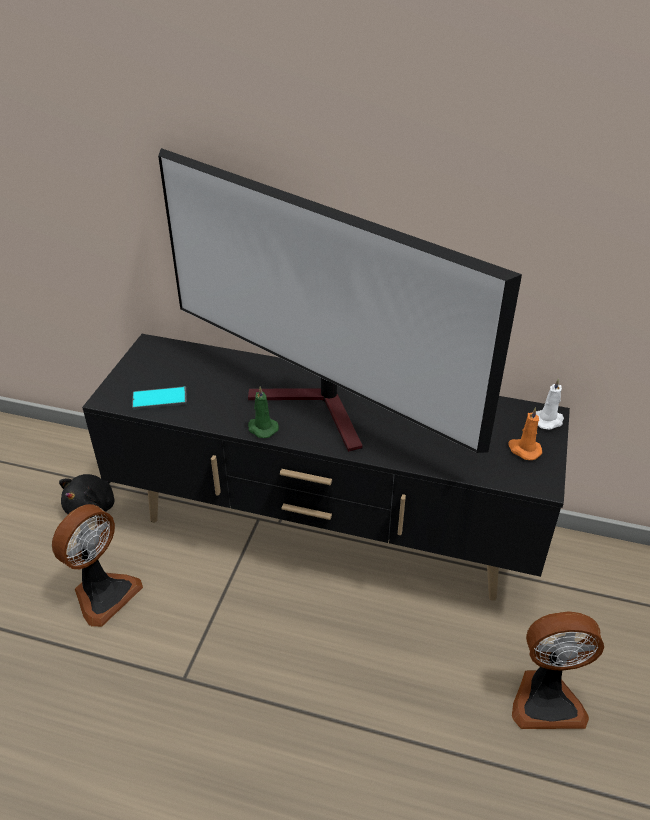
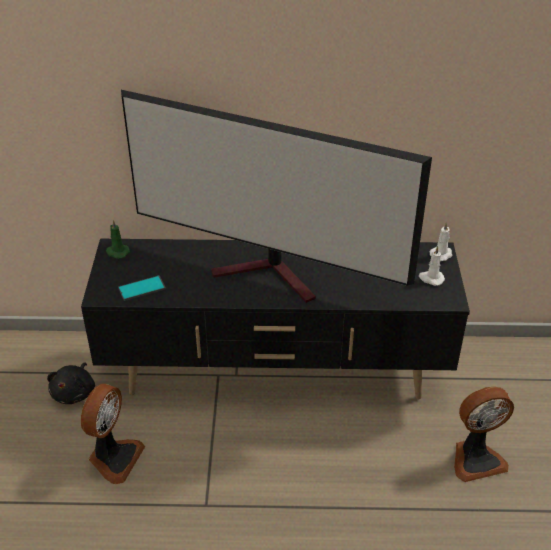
camera: 15 degrees left, 0 degrees up
(262, 428) = (233, 297): green candle -> green candle (117, 252)
(524, 449) = (431, 278): orange candle -> white candle

